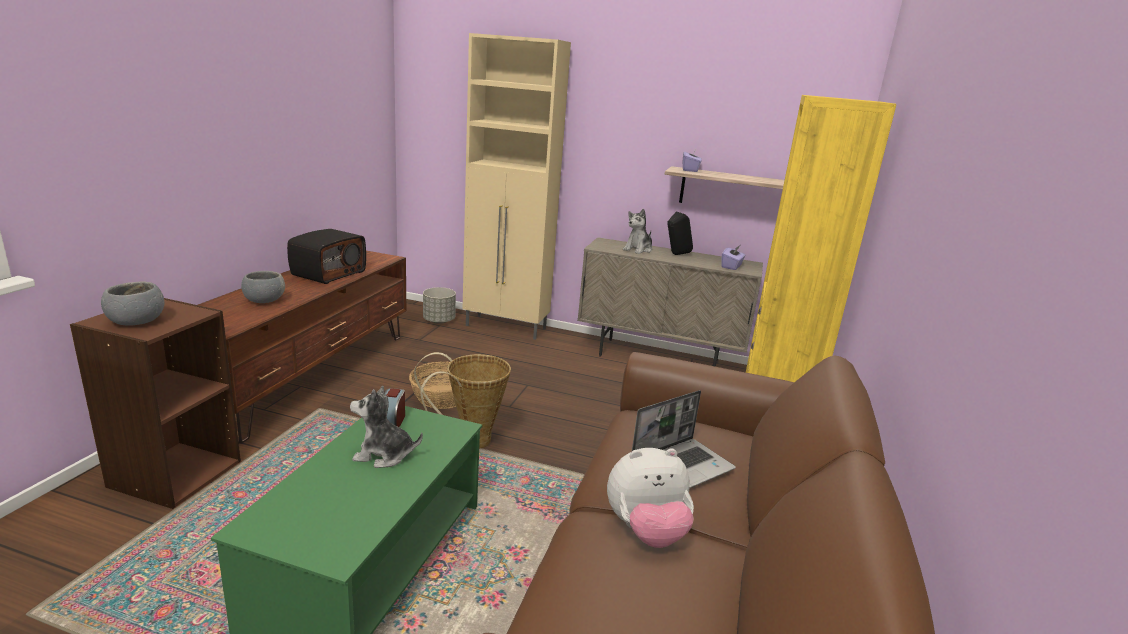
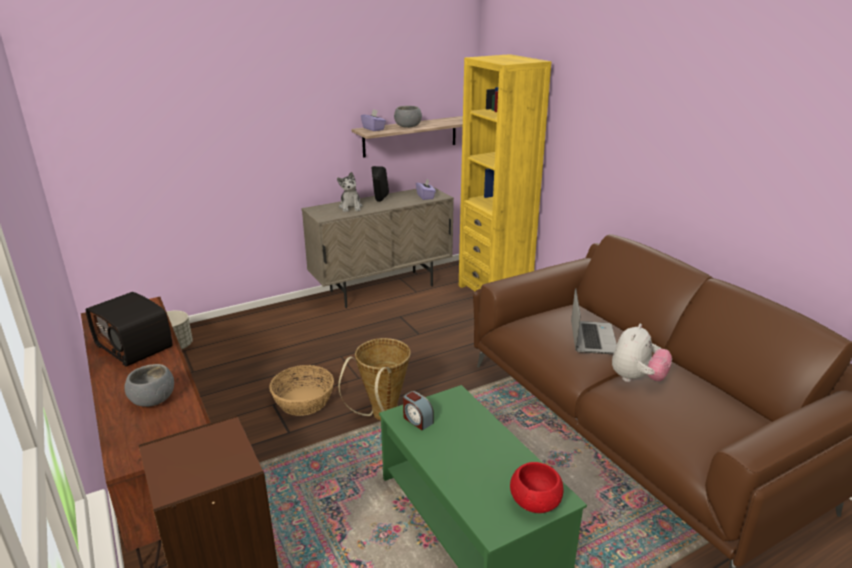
camera: 45 degrees left, 5 degrees up
(136, 321) = (203, 468): grey bowl -> grey bowl (408, 126)
(317, 539) = (534, 502): none -> red bowl
(328, 273) = (135, 346): radio -> radio turned 150 degrees clockwise
(384, 455) = (458, 439): plush toy -> none
(506, 327) = (242, 322): beige cabinet -> none

